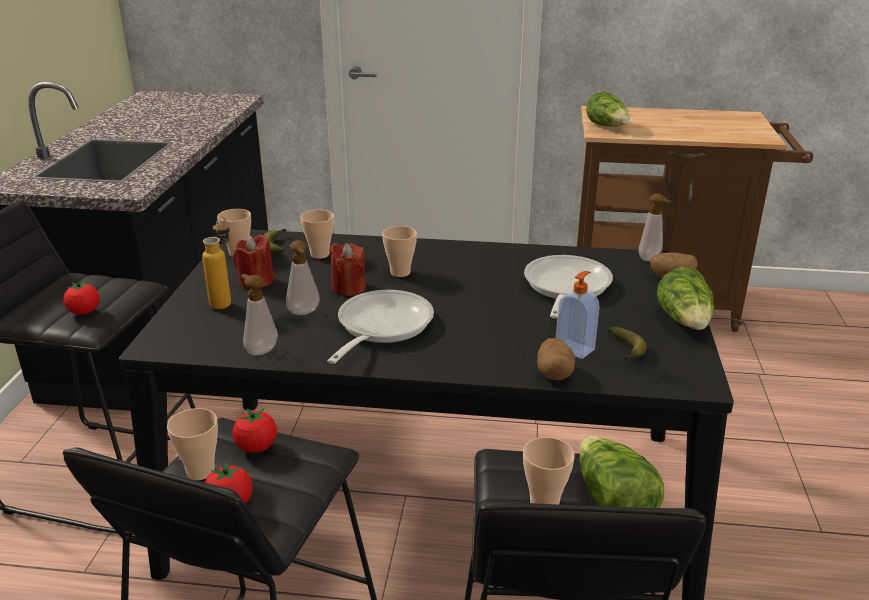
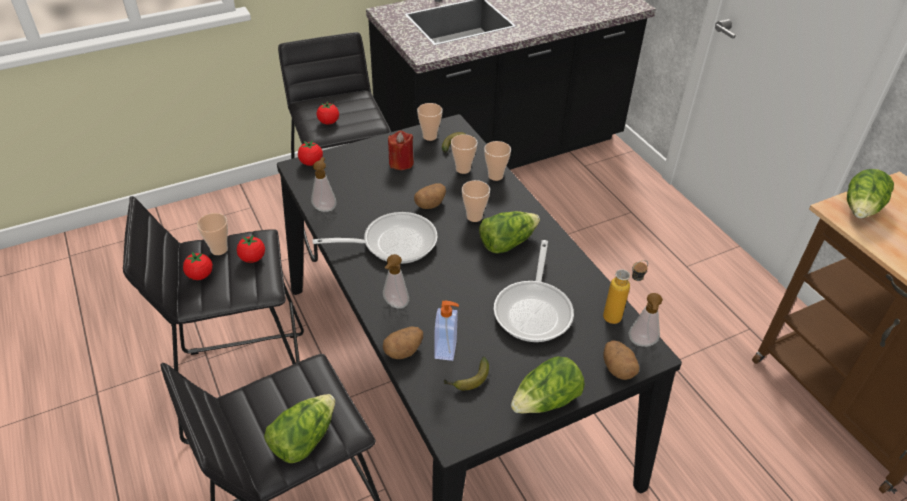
camera: 55 degrees right, 15 degrees up
(161, 334) = (311, 162): none -> tomato
(225, 301) = (367, 164): bottle -> bottle (619, 316)
(304, 313) = (381, 202): soap dispenser -> soap dispenser (395, 305)
(349, 288) = (430, 204): red candle -> potato
(458, 270) = (507, 242): none -> lettuce
(544, 503) = (280, 405): cup -> cup (495, 176)
(565, 288) = (534, 310): frying pan -> frying pan turned 120 degrees clockwise

